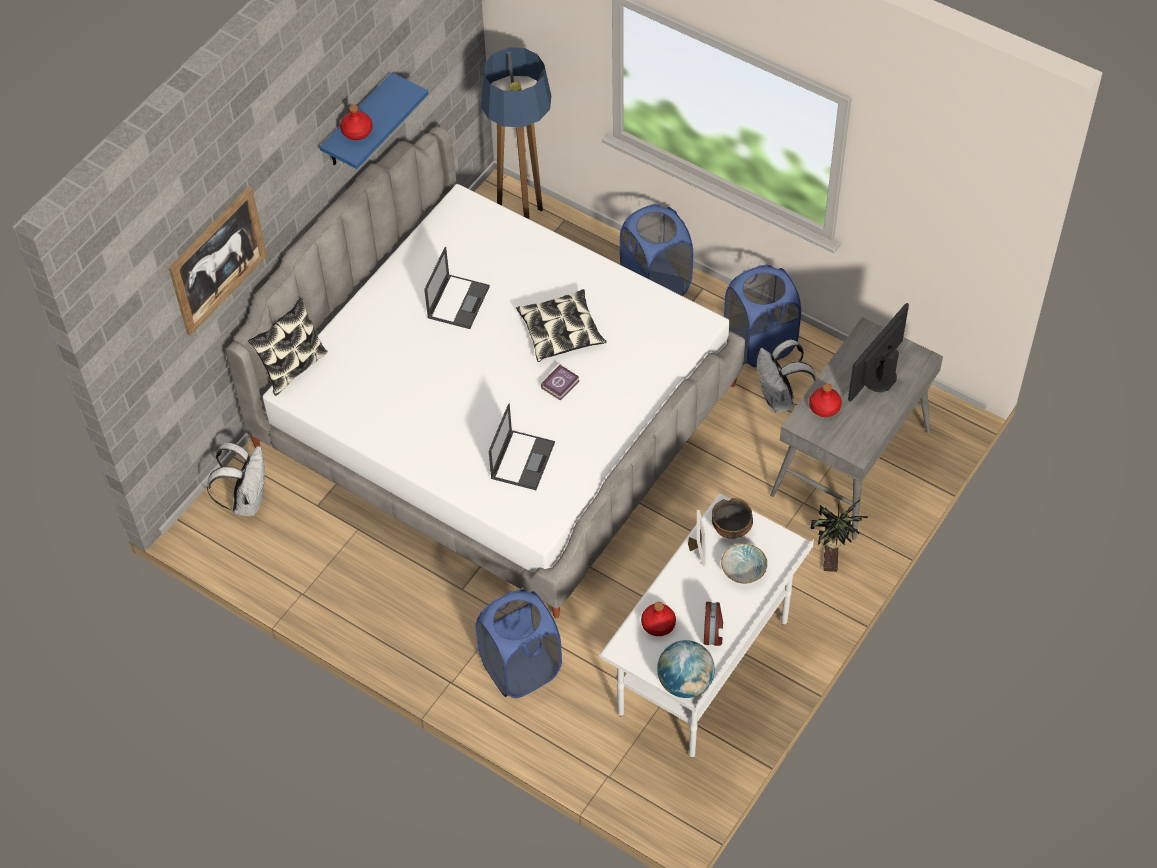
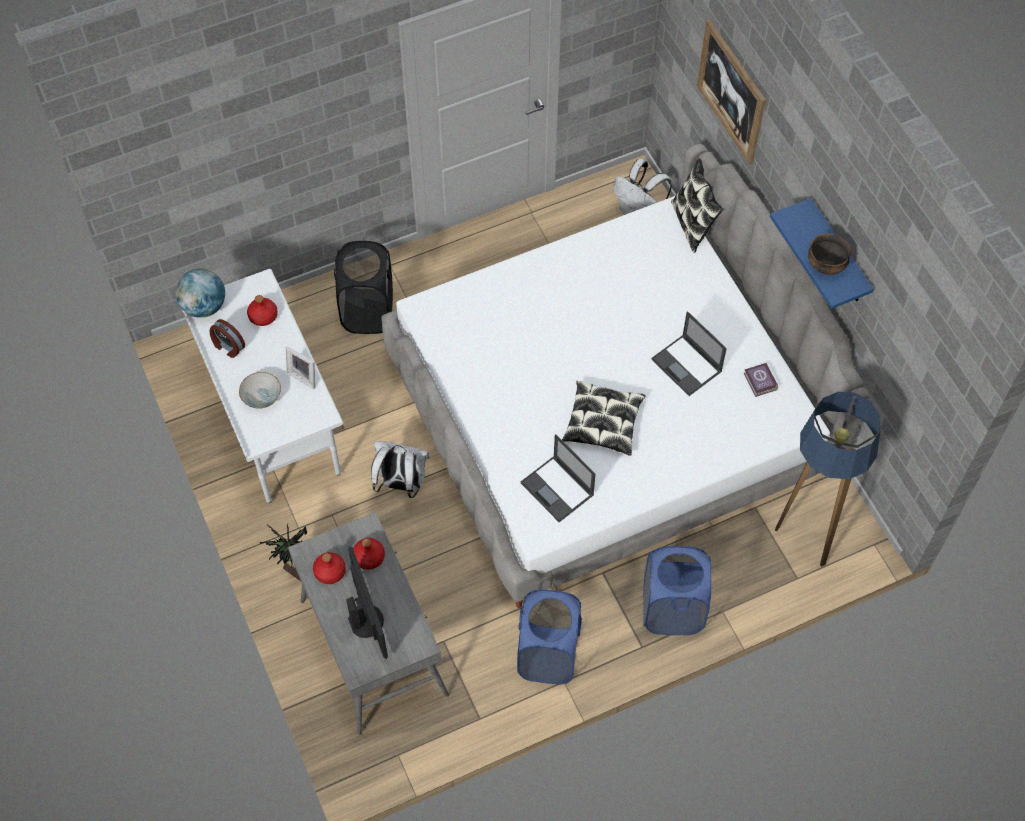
camera: 120 degrees right, 5 degrees up
(357, 131) = (811, 230): red bottle -> red bottle (329, 571)
(521, 668) = (368, 311): blue laundry basket -> black laundry basket
(522, 460) = (492, 330): laptop -> laptop (558, 489)
(561, 384) = (547, 394): book -> book (760, 382)
(732, 528) = (303, 410): bowl -> bowl (825, 265)
(780, 399) = (477, 633): white backpack -> white backpack (401, 484)

